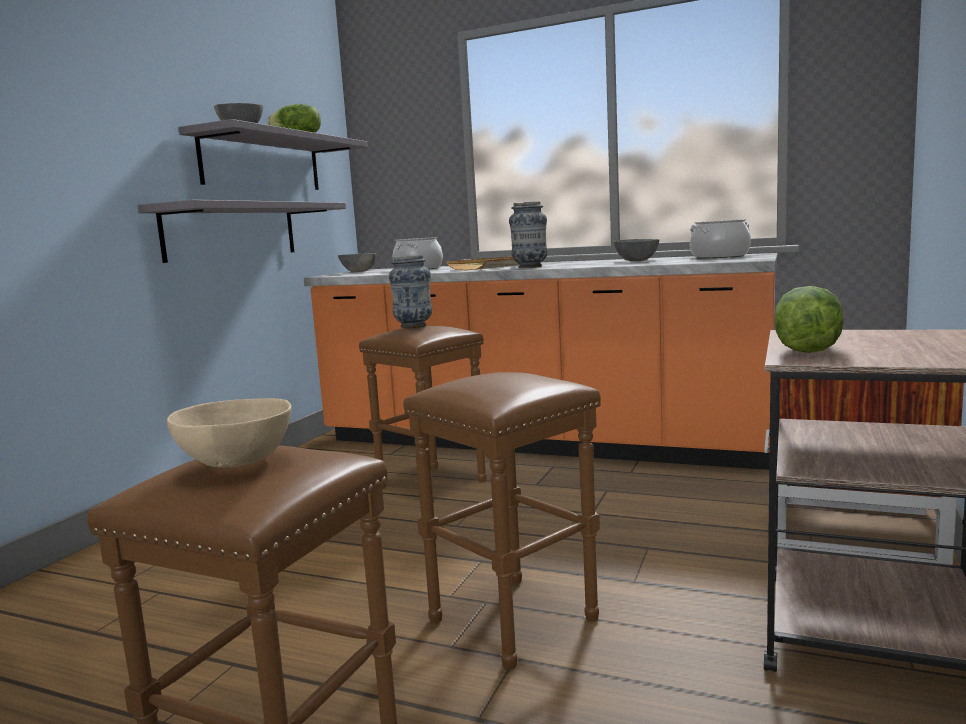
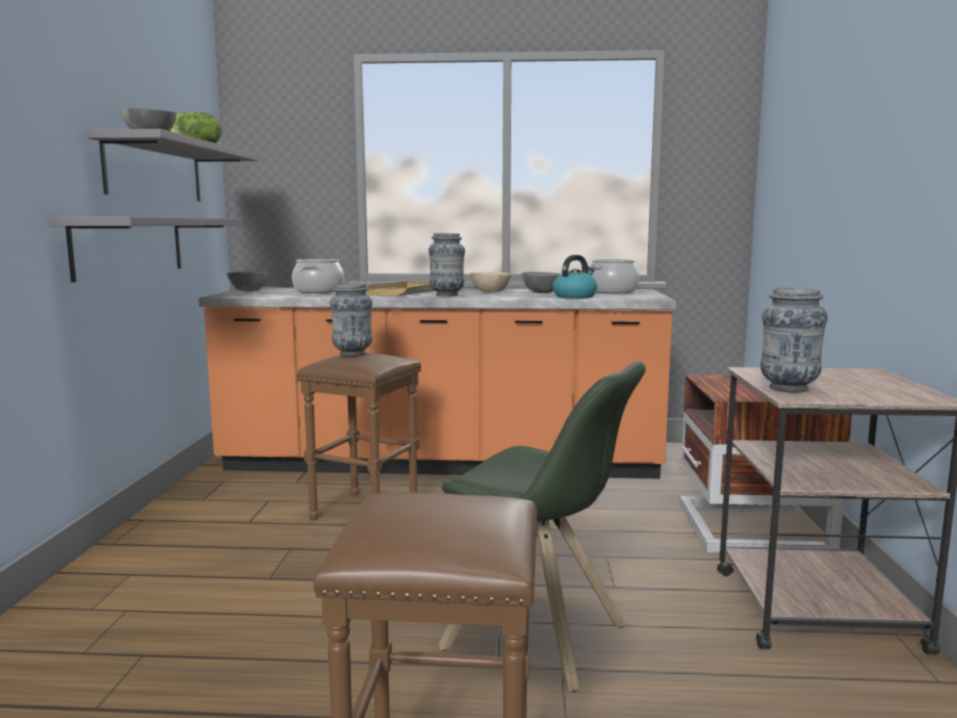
camera: 20 degrees left, 0 degrees up
(233, 462) = (434, 514): beige bowl -> beige bowl (489, 292)
(513, 621) = (536, 636): brown stool -> green chair
(662, 262) = (575, 296): none -> kettle
(806, 350) = (788, 388): lettuce -> vase

